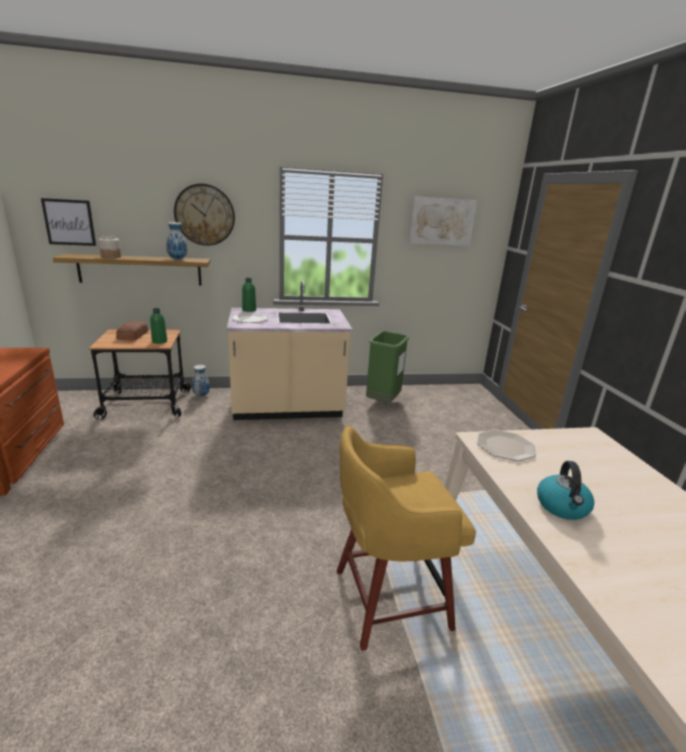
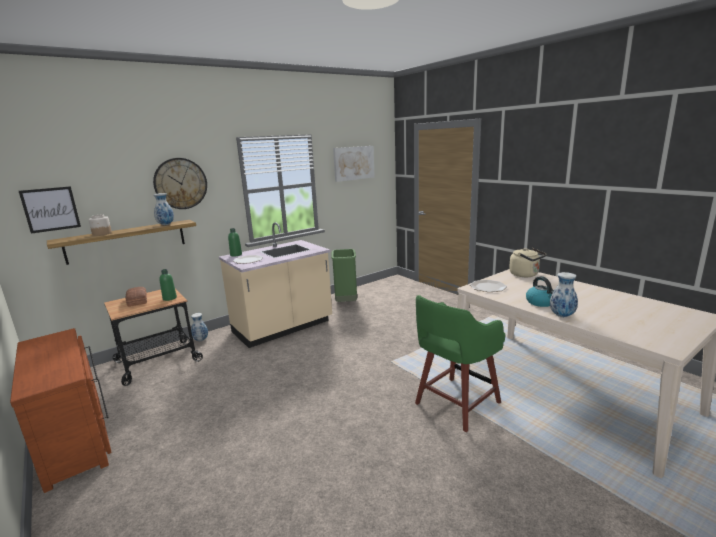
camera: 25 degrees left, 5 degrees down
(387, 599) = (455, 404): yellow stool -> green stool
(571, 548) = (561, 316): none -> vase
(596, 447) = (525, 275): none -> beige kettle

